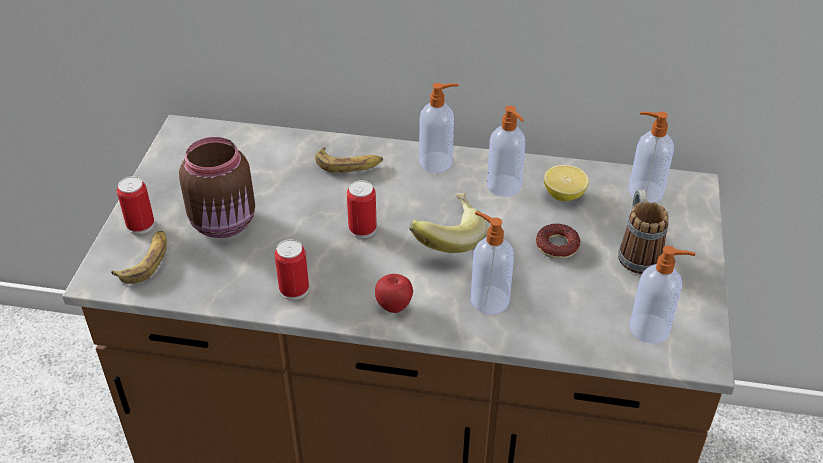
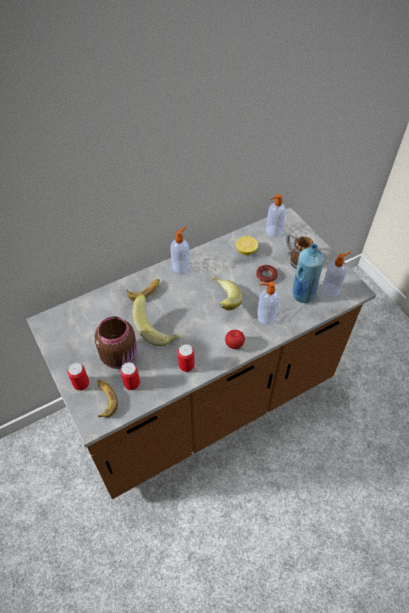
camera: 40 degrees left, 10 degrees up
(311, 220) = (157, 329): none -> banana
(362, 229) = (184, 318): can -> can (132, 384)
(504, 186) = (220, 261): soap dispenser -> none
(590, 306) = (303, 294): none -> blue bottle

